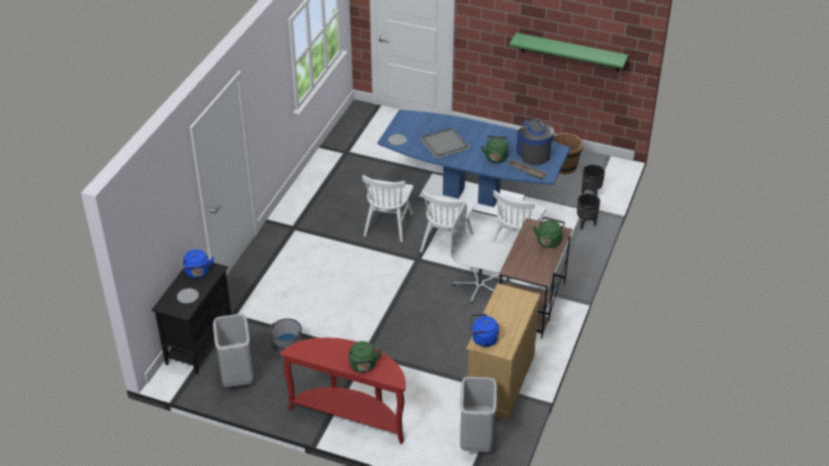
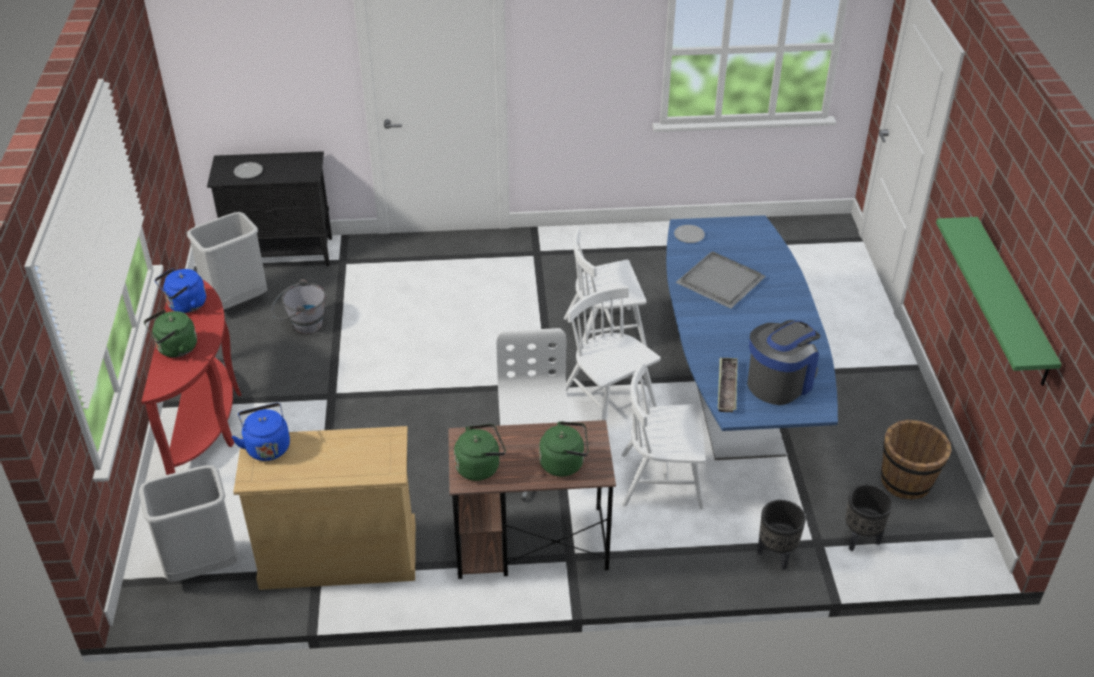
camera: 65 degrees right, 0 degrees up
(198, 273) = (295, 164): blue kettle -> blue kettle (185, 305)
(446, 242) = (609, 402): white chair -> white chair turned 60 degrees clockwise
(496, 157) = (735, 343): green kettle -> green kettle (480, 466)

